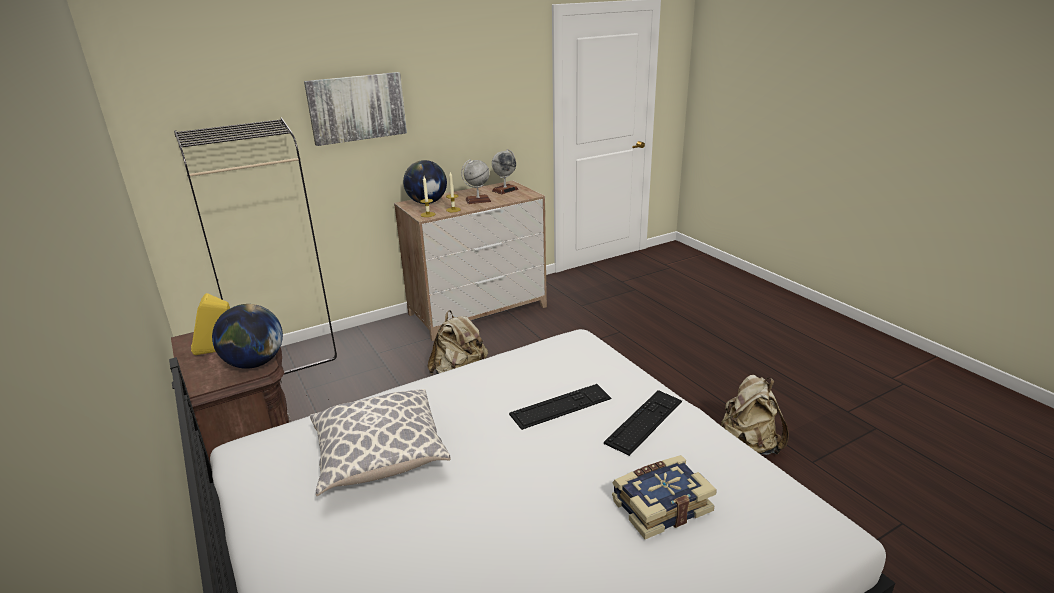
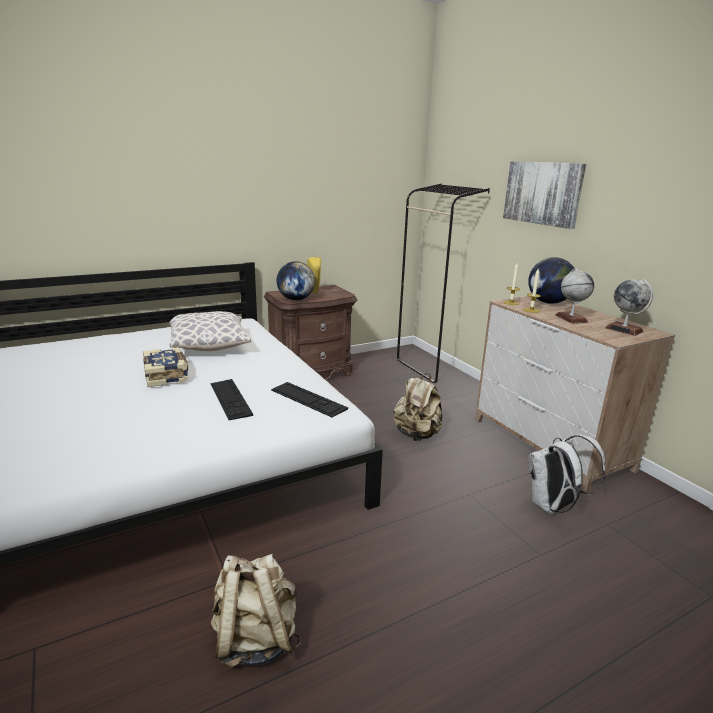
camera: 90 degrees right, 5 degrees down
(566, 320) = (553, 507): none -> white backpack
(644, 421) = (183, 430): keyboard -> keyboard (308, 399)
(660, 505) = (82, 425): book -> book (167, 375)

